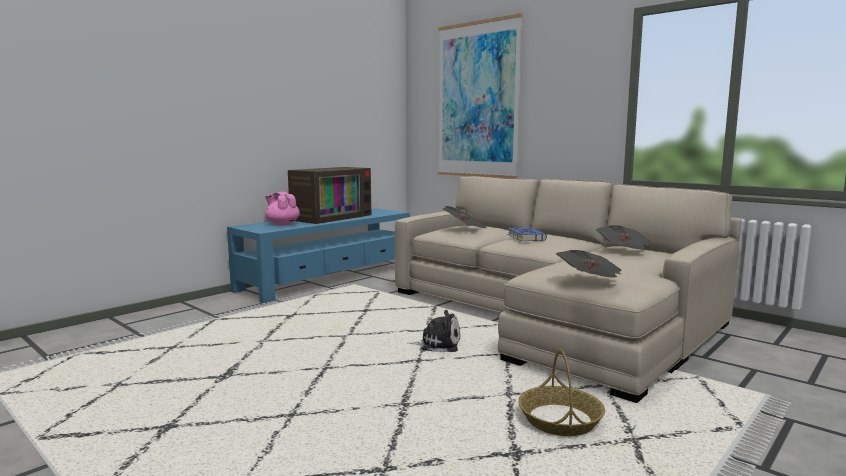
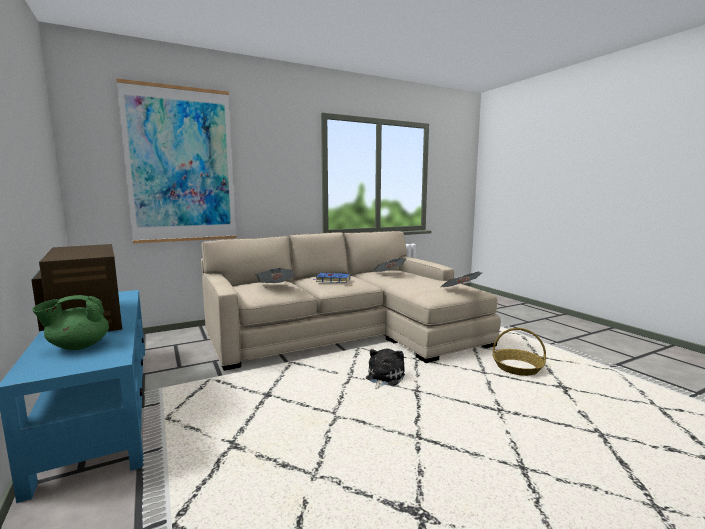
camera: 70 degrees left, 0 degrees up
(282, 224) = (78, 346): pink teapot -> green teapot

